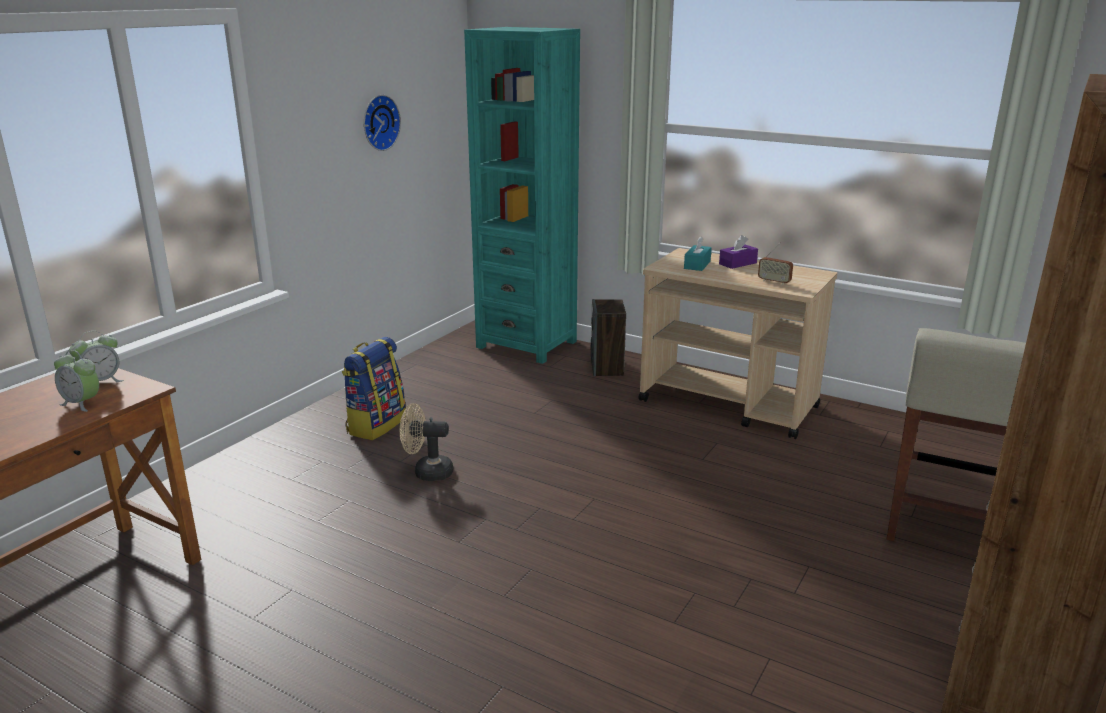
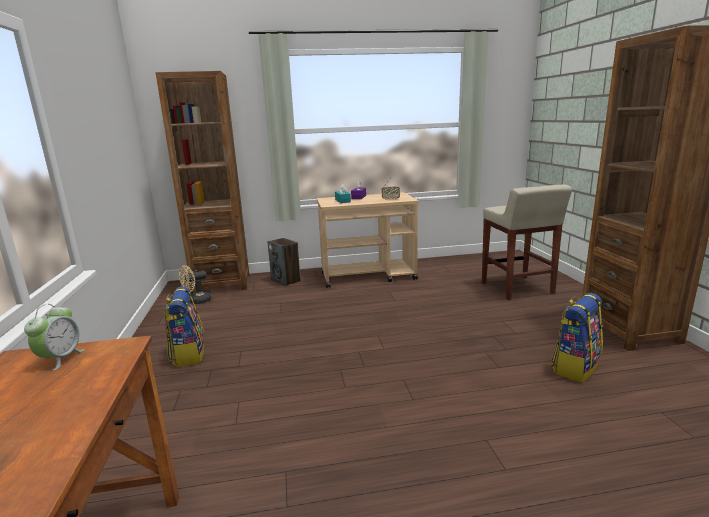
camera: 40 degrees left, 5 degrees down
(82, 403) = (76, 378): alarm clock -> none
(378, 122) = (108, 138): wall clock -> none
(427, 472) = (266, 364): beige fan -> beige fan (197, 301)
(527, 344) = (222, 284): turquoise bookcase -> brown bookcase
(786, 687) = (574, 367): none -> backpack

